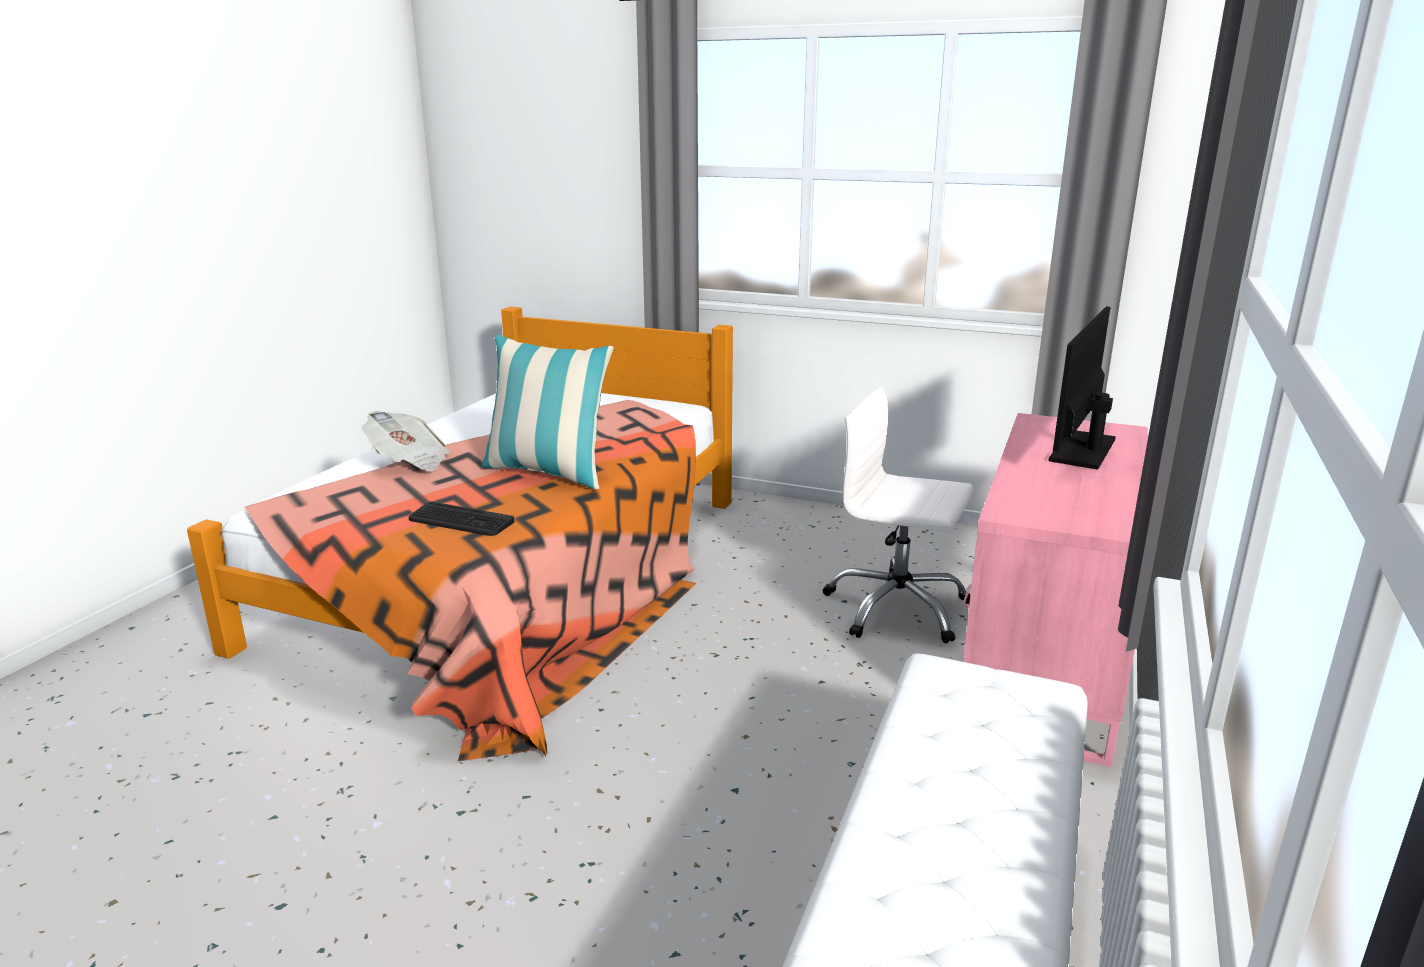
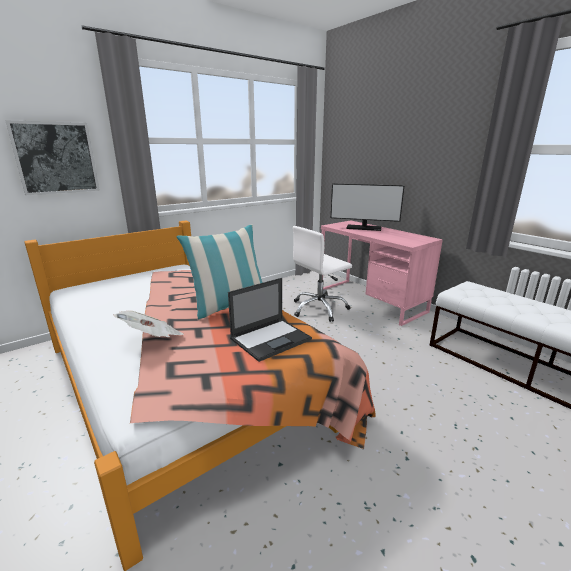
camera: 60 degrees left, 0 degrees up
(460, 521) = (271, 339): keyboard -> laptop
(578, 194) = (56, 158): none -> picture
(1082, 450) = (364, 228): monitor -> monitor turned 45 degrees counterclockwise

